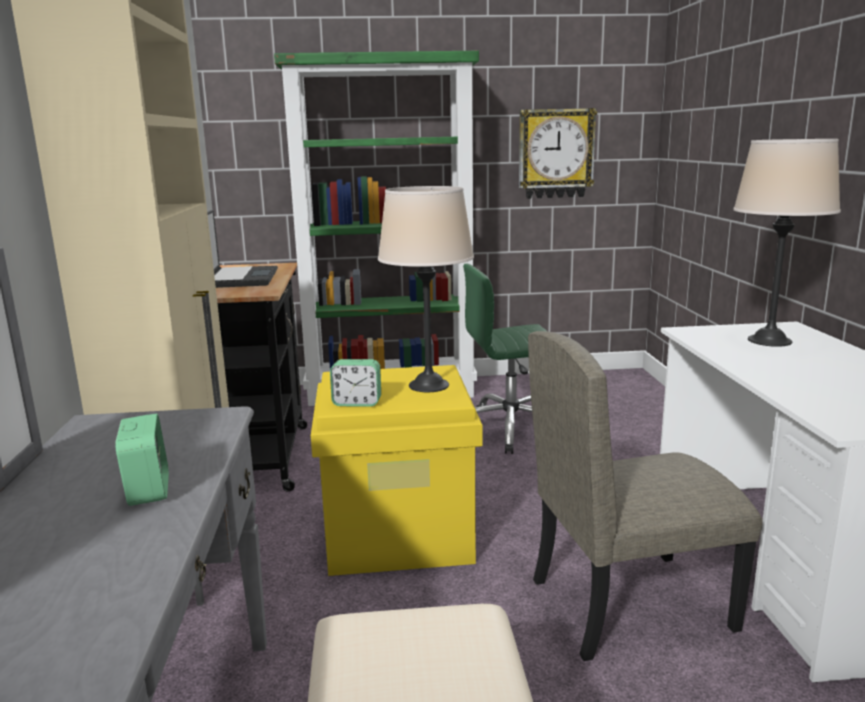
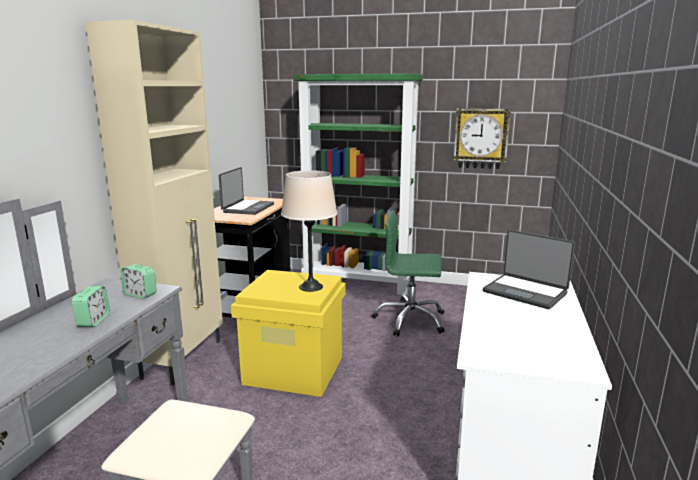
camera: 20 degrees right, 0 degrees up
(357, 403) = (262, 291): alarm clock -> alarm clock (140, 294)
(629, 603) = (388, 440): beige chair -> none
(770, 340) = (525, 292): beige table lamp -> laptop

